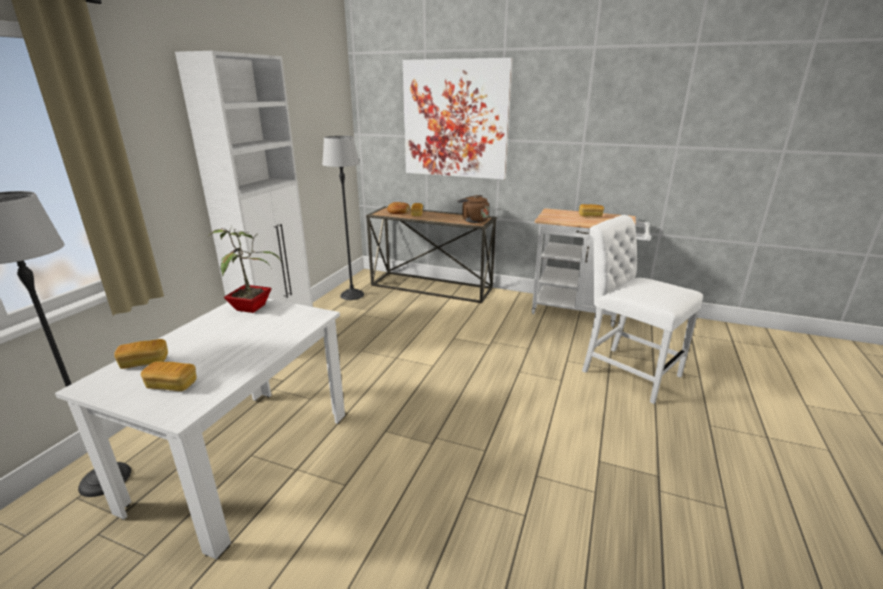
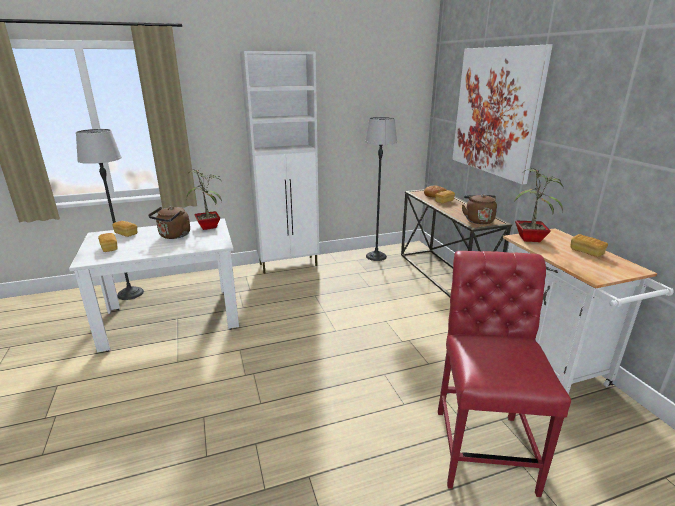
camera: 50 degrees right, 0 degrees up
(232, 333) = (173, 236): none -> brown kettle
(552, 217) = (531, 239): none -> potted plant
(626, 371) = (482, 443): white chair -> red chair

